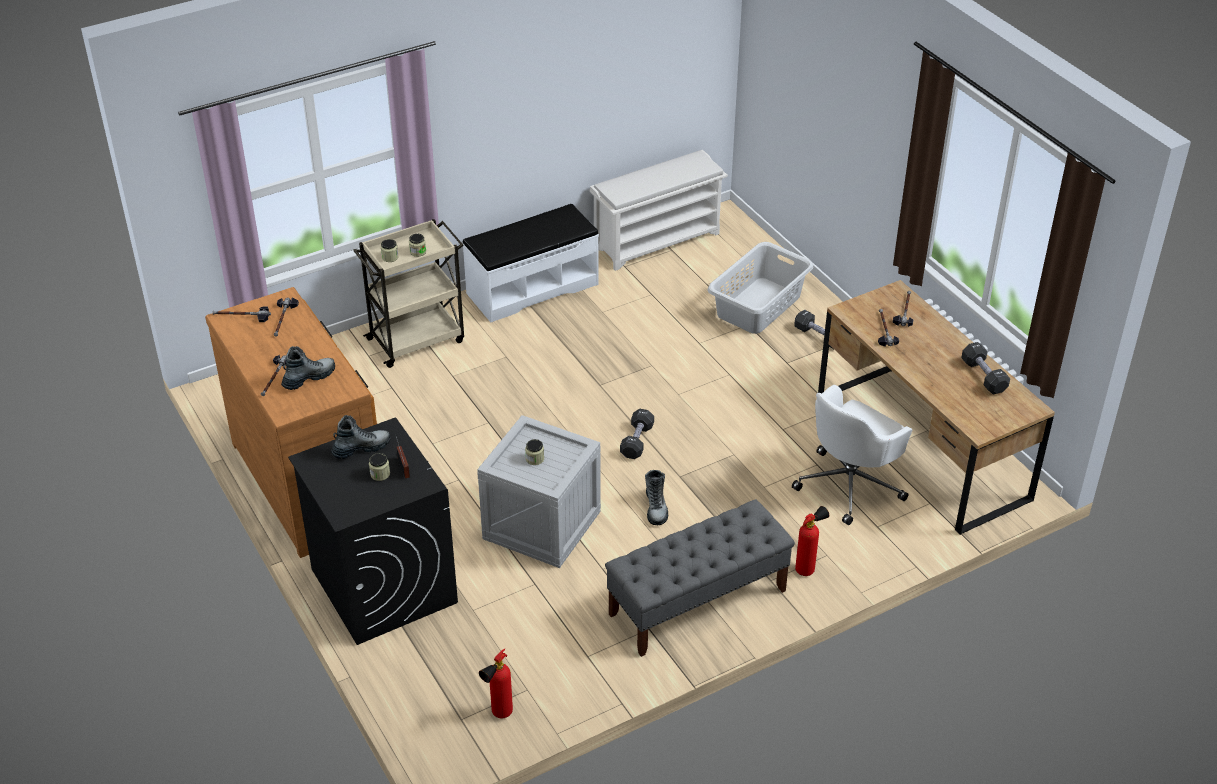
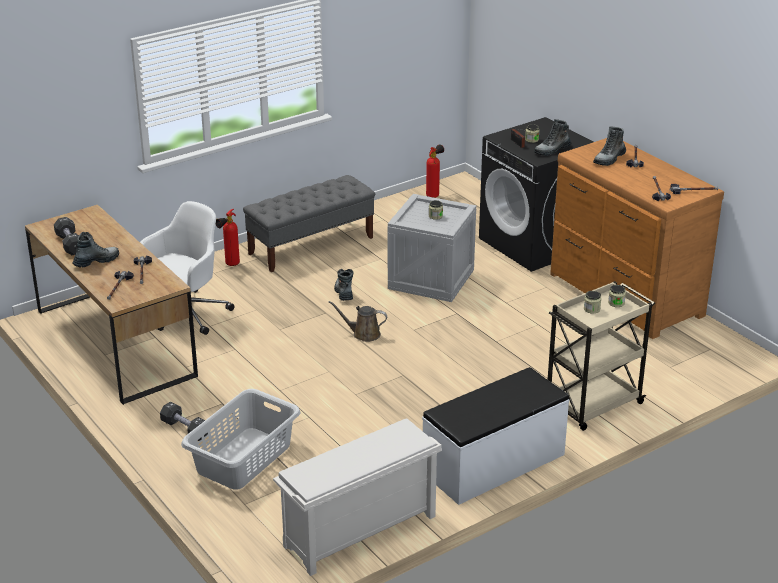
camera: 175 degrees right, 10 degrees down
(637, 441) = (363, 334): black dumbbell -> brown watering can
(942, 348) = (96, 261): none -> boot

